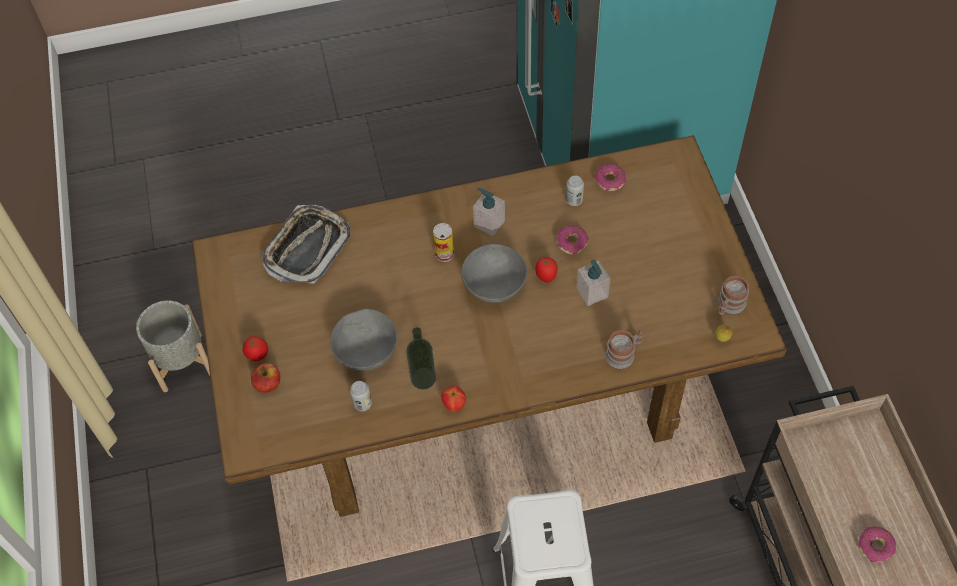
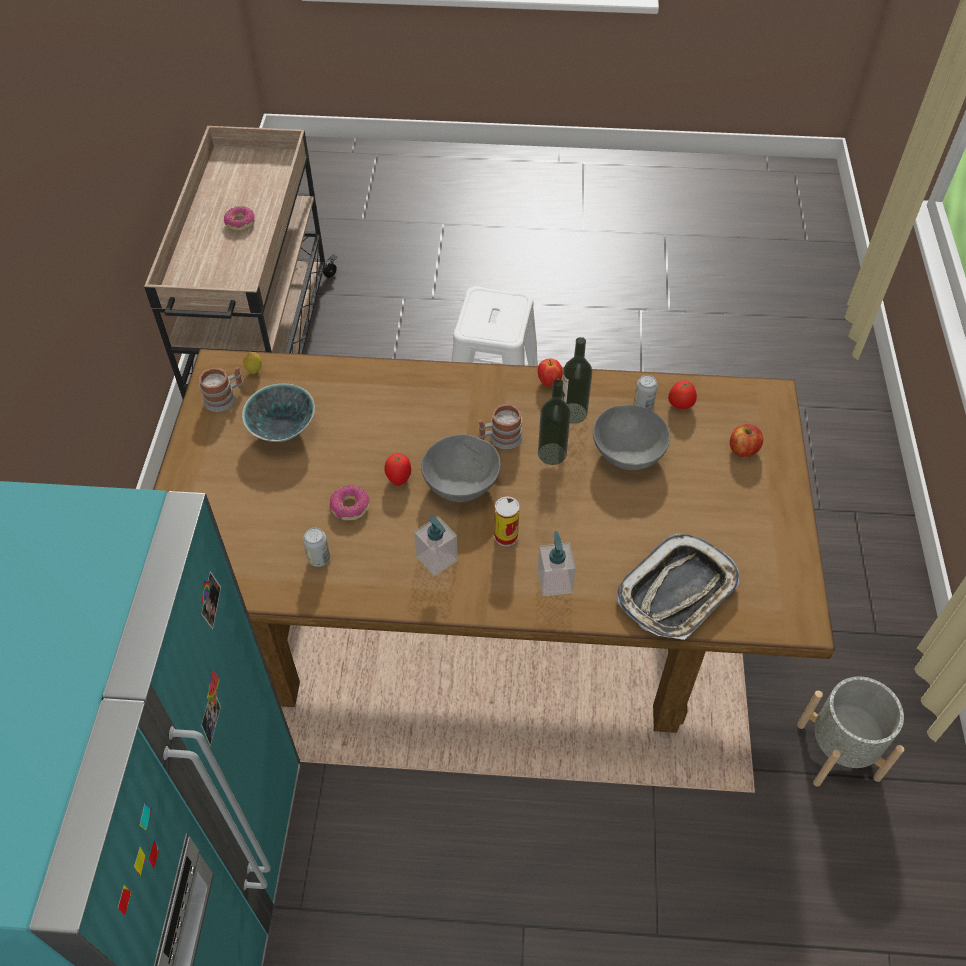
camera: 165 degrees left, 5 degrees down
(257, 355) = (753, 481): tomato -> tomato (680, 405)
(430, 333) = (552, 454): none -> bottle
(592, 293) = (357, 447): soap dispenser -> soap dispenser (554, 581)
(610, 181) = (261, 570): donut -> none
(624, 353) = (358, 383): mug -> mug (500, 438)
(661, 290) = (283, 430): none -> bowl

